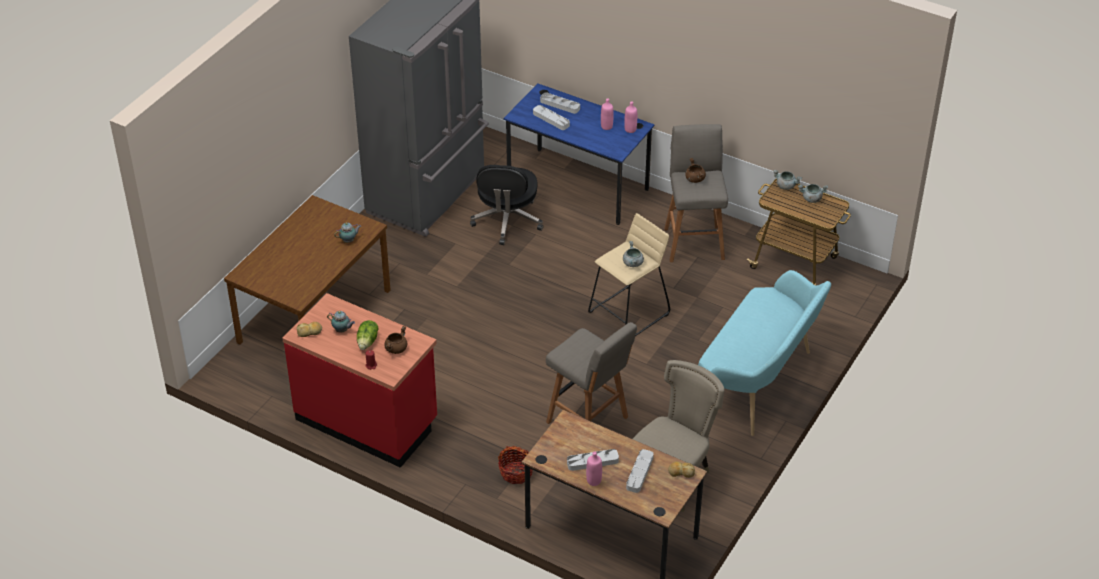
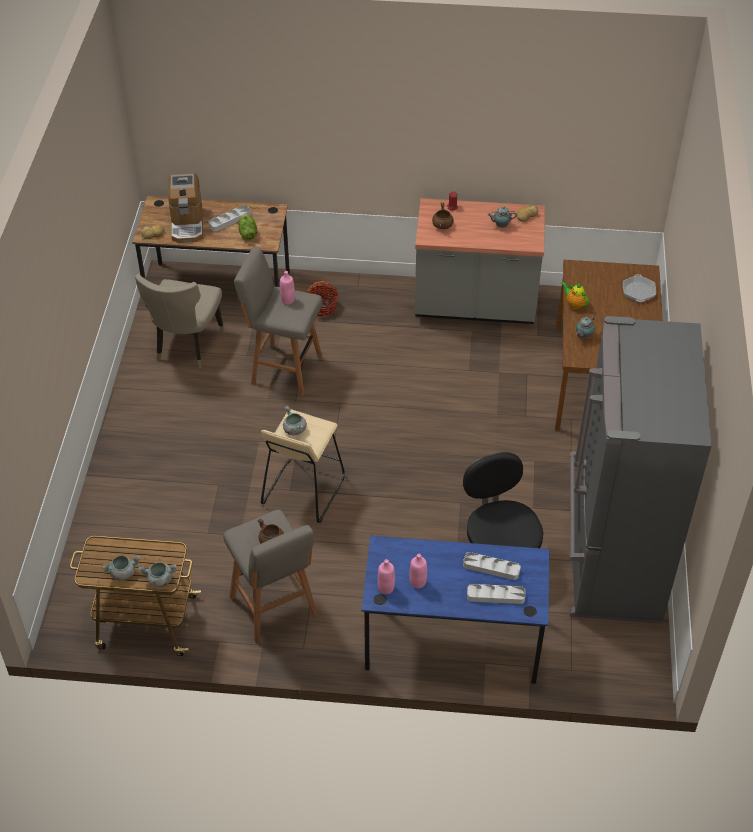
camera: 155 degrees right, 5 degrees up
(266, 261) = (638, 291): none -> frying pan
(330, 269) = (574, 304): none -> teapot
(367, 420) = (475, 307): red counter -> grey counter
(368, 341) = (471, 224): lettuce -> lettuce (247, 234)
(593, 481) = (221, 208): pink bottle -> pink bottle (287, 300)
(639, 473) = (187, 224): grey tray -> coffee machine
(759, 385) = (139, 457): turquoise bench -> none

